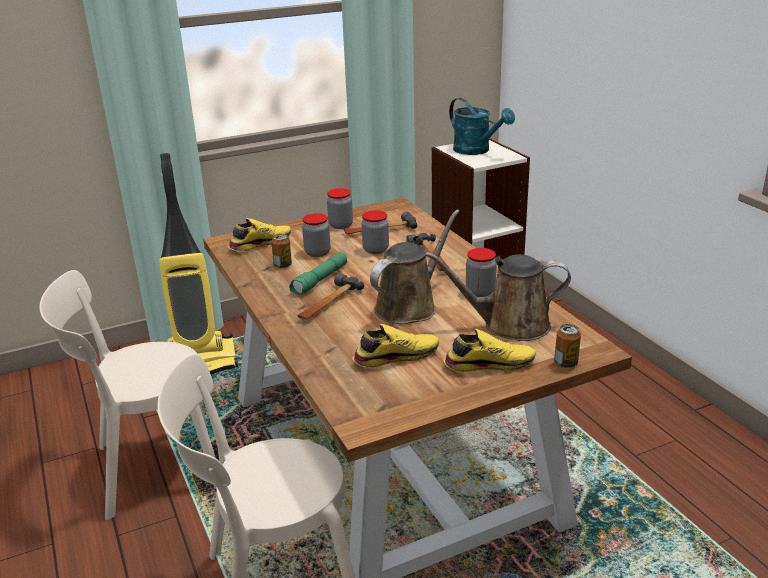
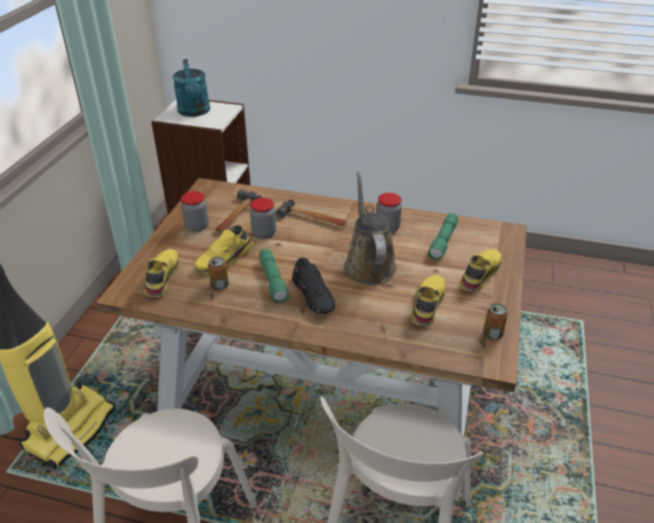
camera: 50 degrees left, 10 degrees up
(317, 253) = (225, 260): jar -> yellow shoe
(328, 303) = (314, 295): hammer -> black shoe
(477, 151) = (195, 112): turquoise watering can -> turquoise watering can turned 75 degrees clockwise
(509, 325) = (443, 242): brown watering can -> green flashlight
(566, 363) = (509, 249): can -> can (492, 334)

